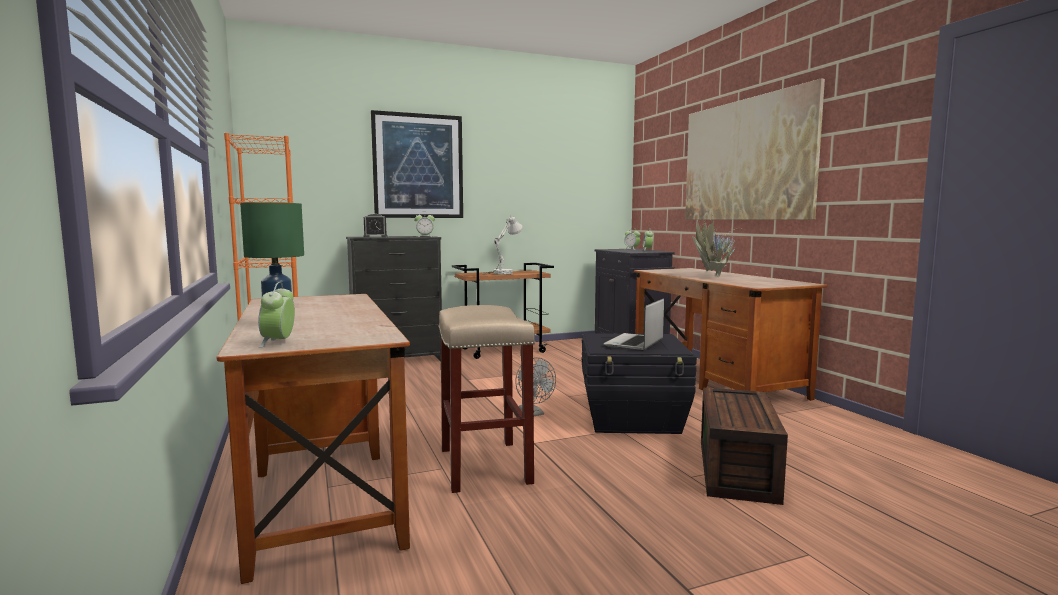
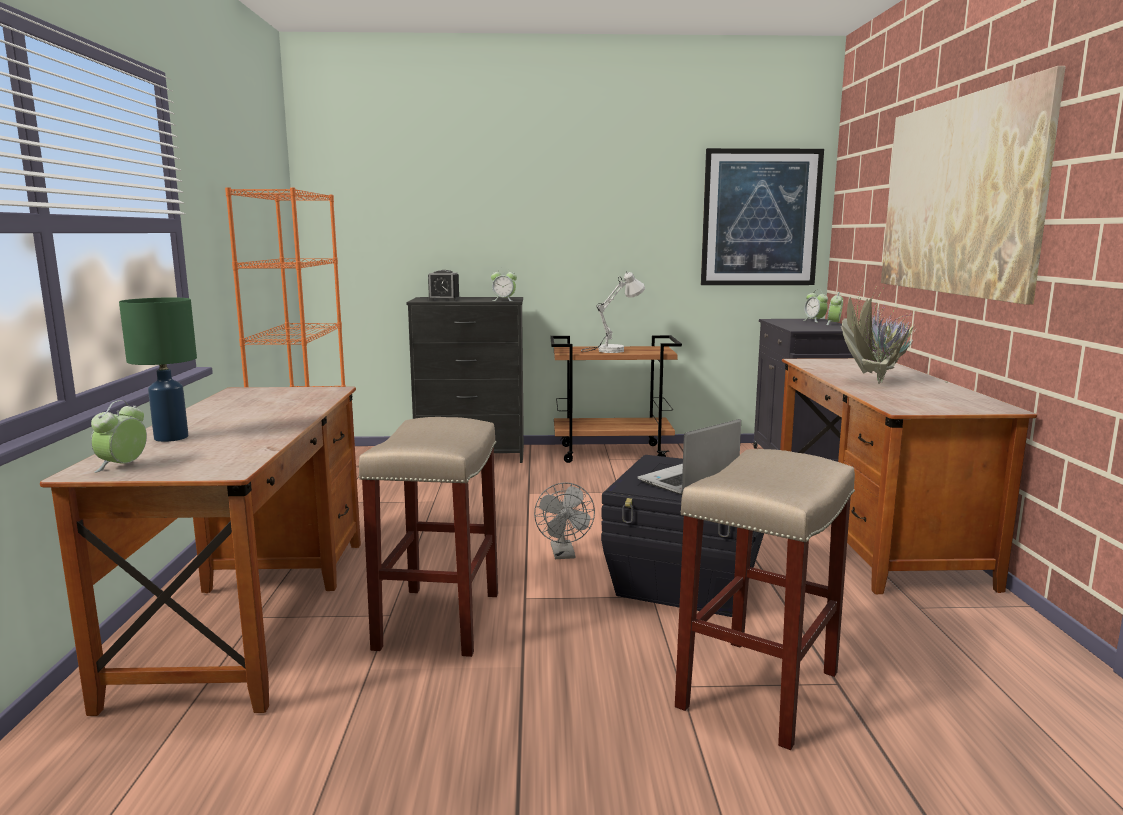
camera: 20 degrees right, 5 degrees up
(418, 166) = (509, 204): picture -> picture (760, 218)
(739, 471) = (759, 691): brown storage box -> beige stool

